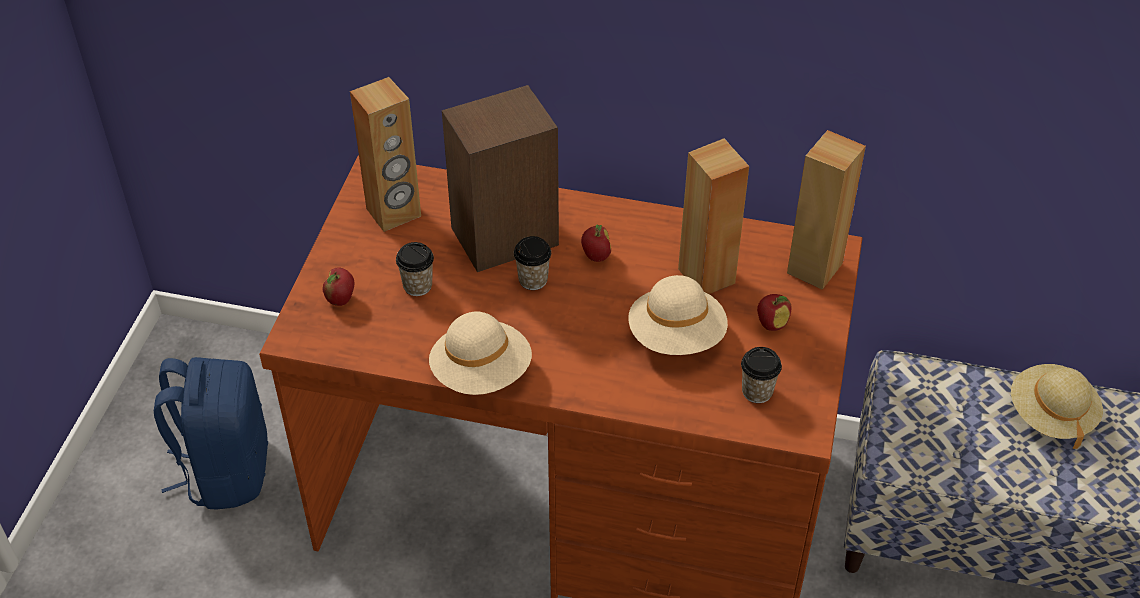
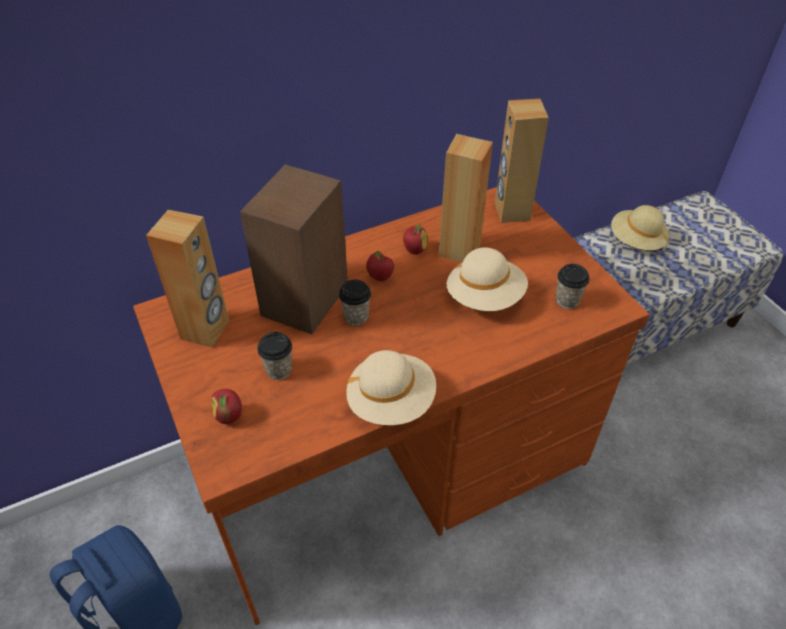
camera: 40 degrees left, 0 degrees up
(771, 324) = (527, 256): apple -> apple (414, 250)

